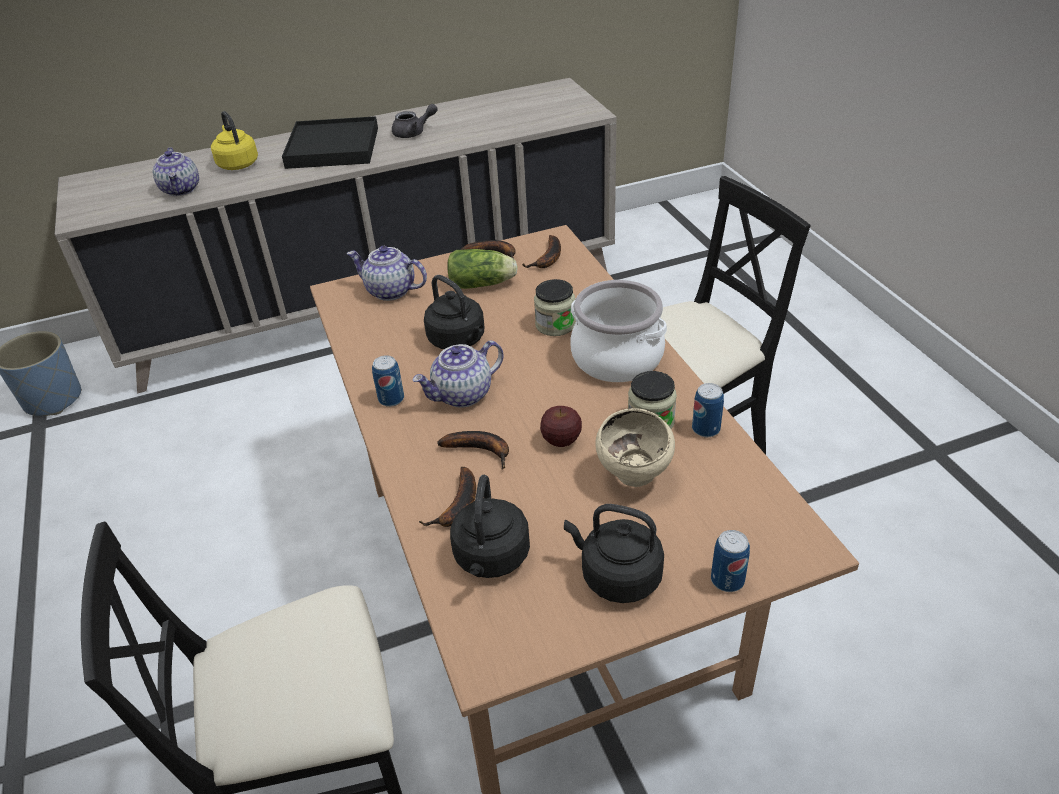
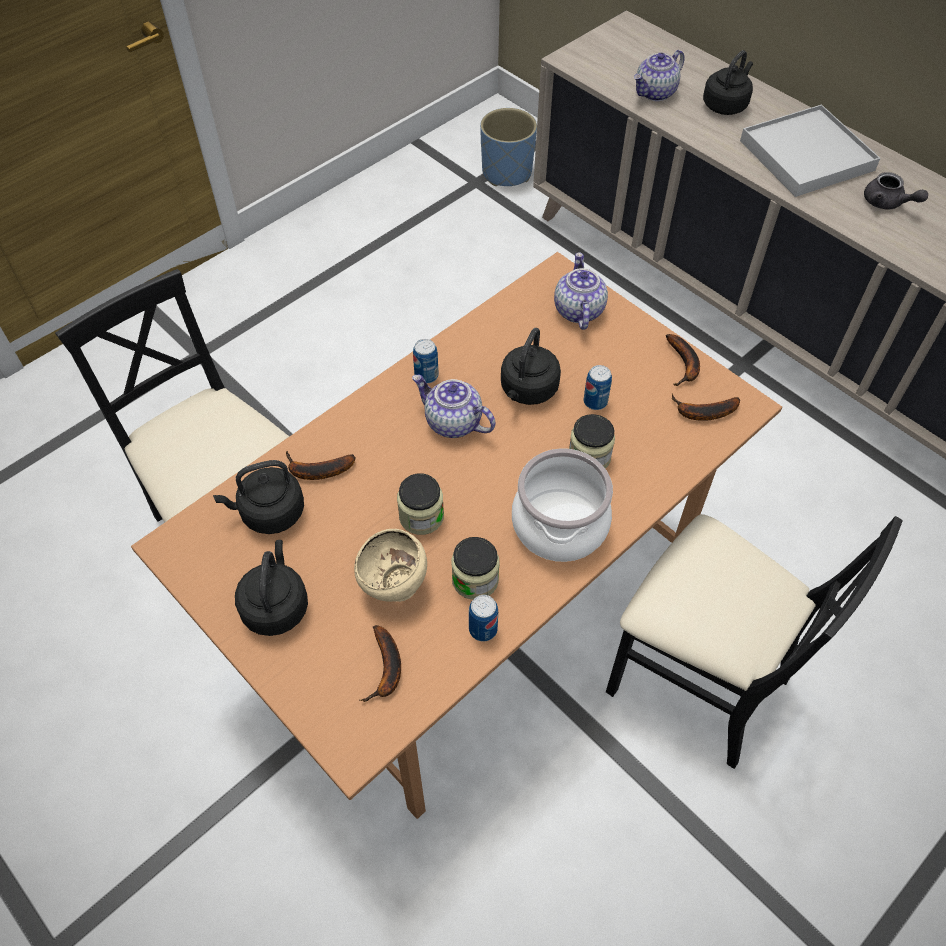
camera: 65 degrees right, 15 degrees up
(237, 163) = (726, 104): yellow kettle -> black kettle
(333, 148) = (806, 156): black tray -> white tray
(481, 450) = (387, 462): banana -> banana (386, 669)
(484, 284) = (627, 376): lettuce -> none
(561, 441) = (421, 516): apple -> jar
(727, 580) = (295, 689): can -> can (595, 401)

